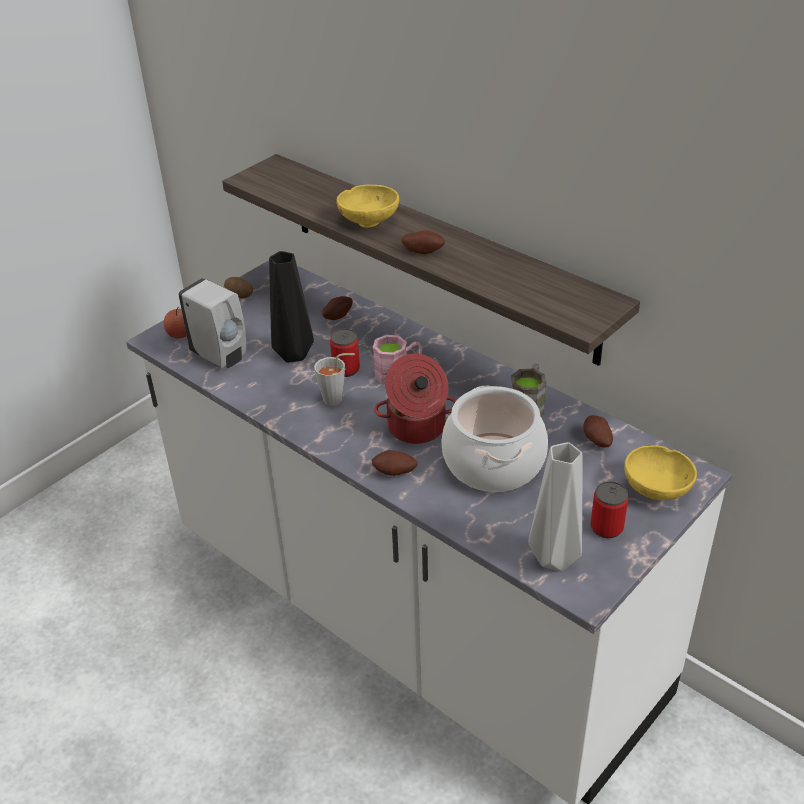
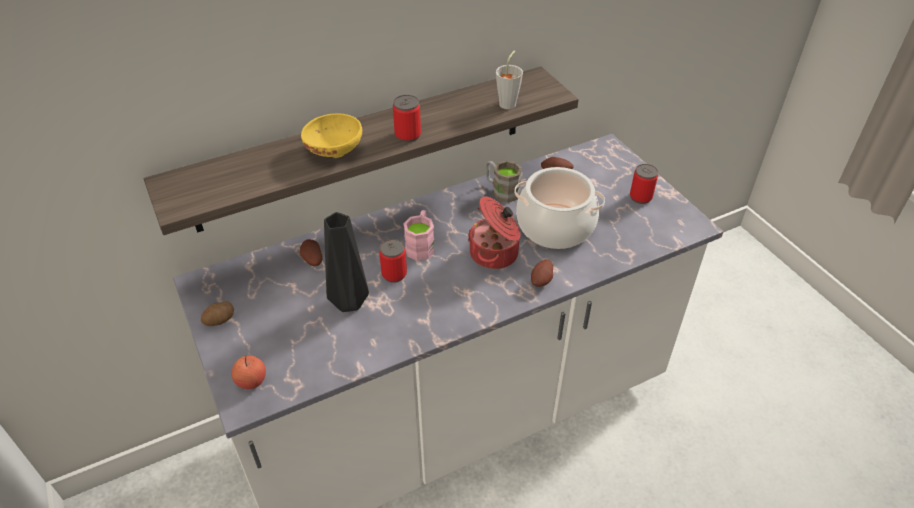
camera: 70 degrees left, 5 degrees up
(221, 356) = (314, 356): white soap dispenser -> none
(337, 399) = (432, 290): grey cup -> grey cup (509, 102)
(423, 251) = (407, 135): potato -> can
(556, 557) = (660, 227): grey vase -> none
(658, 489) = (614, 165): yellow bowl -> none

